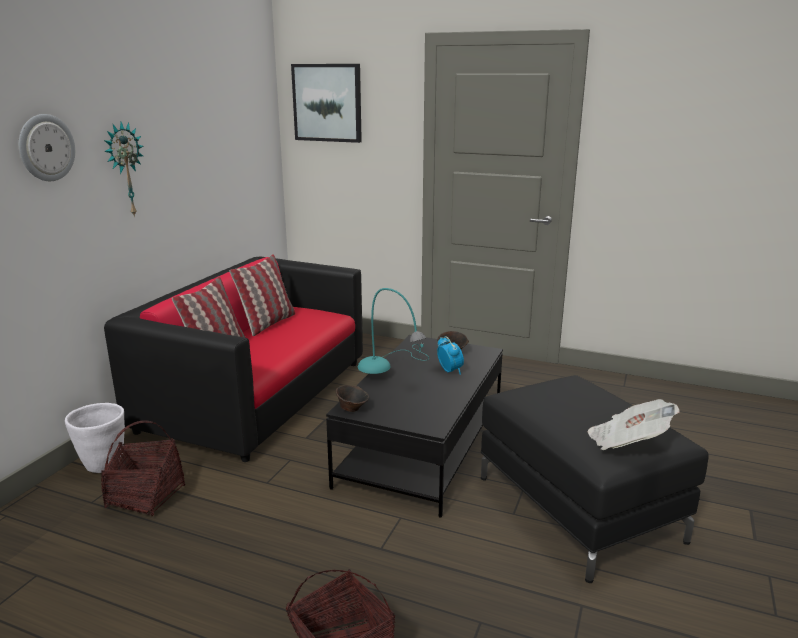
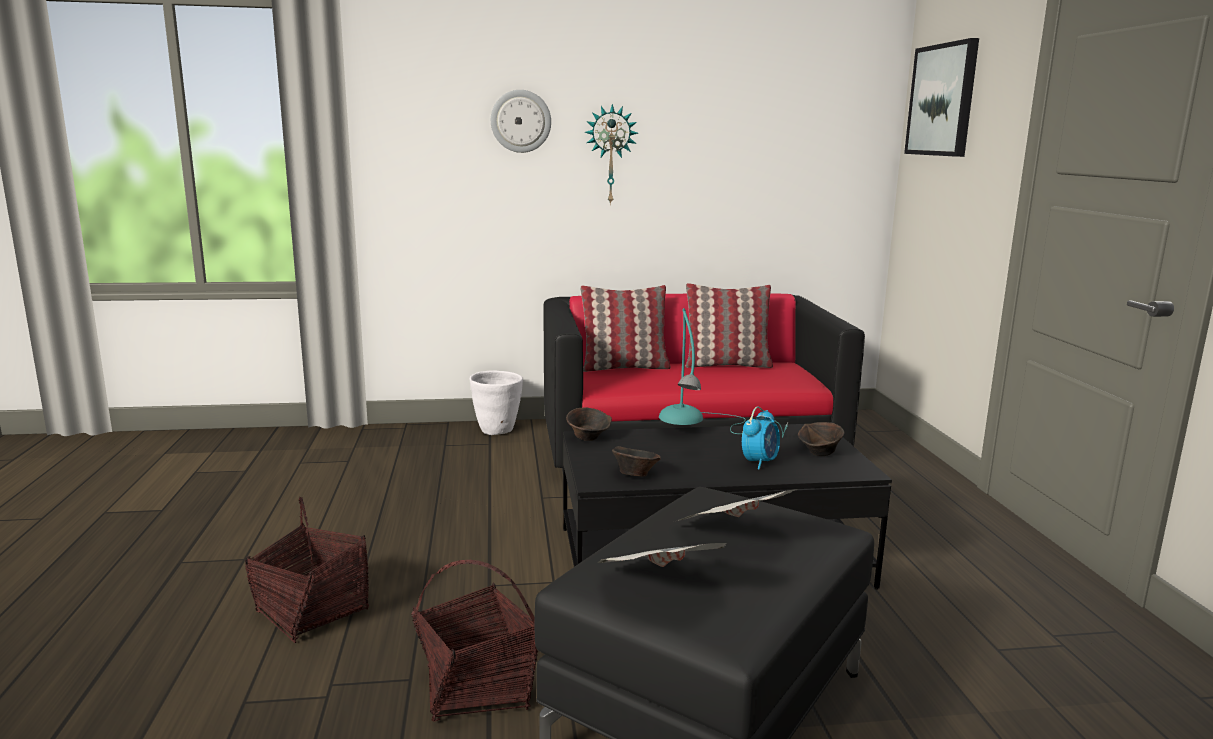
camera: 60 degrees right, 5 degrees down
(146, 496) = (470, 459): basket -> basket (477, 688)
(433, 412) = (634, 475): none -> brown bowl
(576, 405) = (731, 535): none -> newspaper

